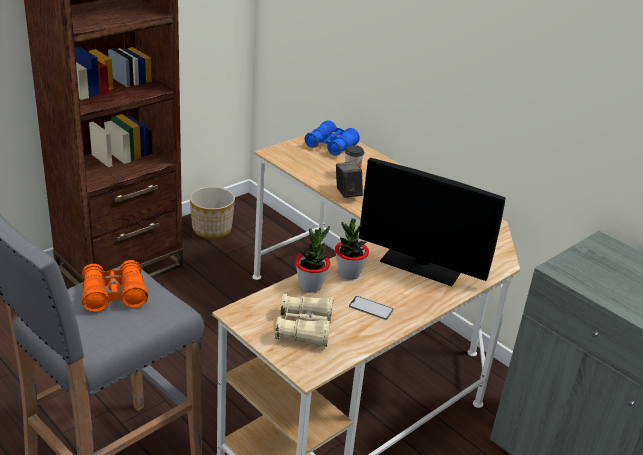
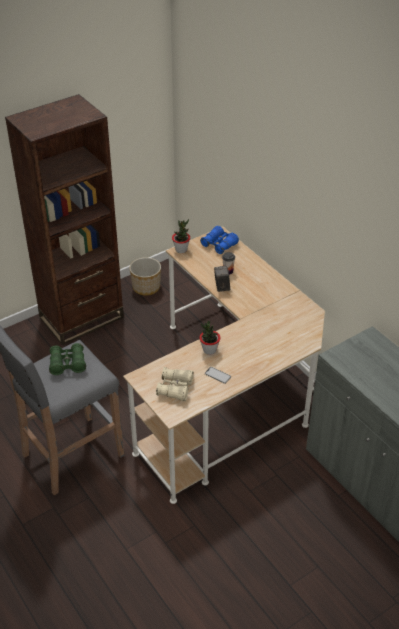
camera: 10 degrees right, 10 degrees up
(114, 295) = (67, 364): orange binoculars -> green binoculars
(310, 286) = (184, 359): potted plant -> potted plant (181, 249)
(421, 265) = (257, 344): monitor -> none

